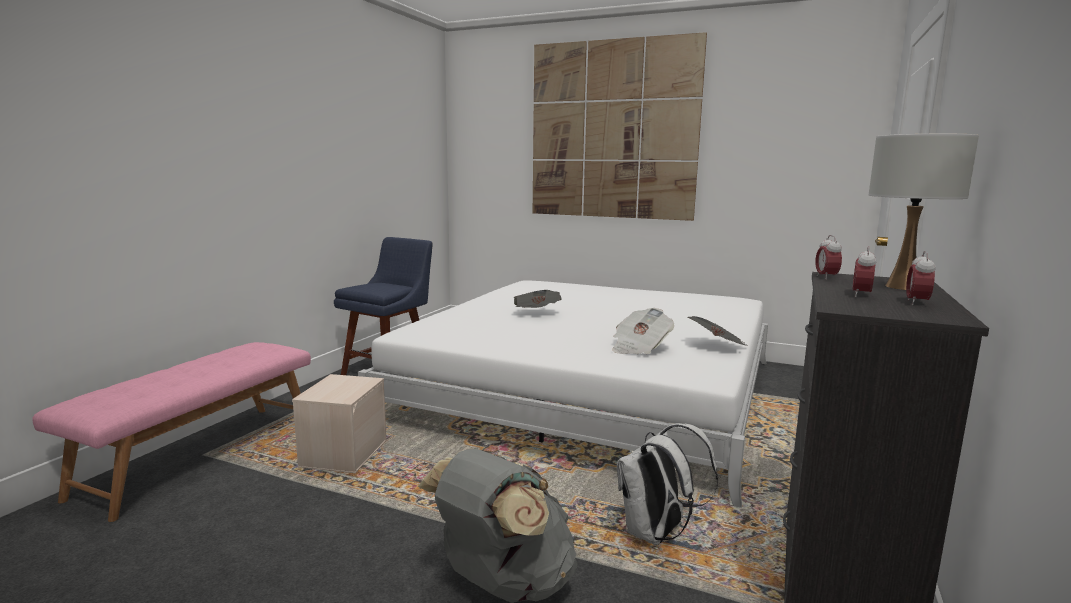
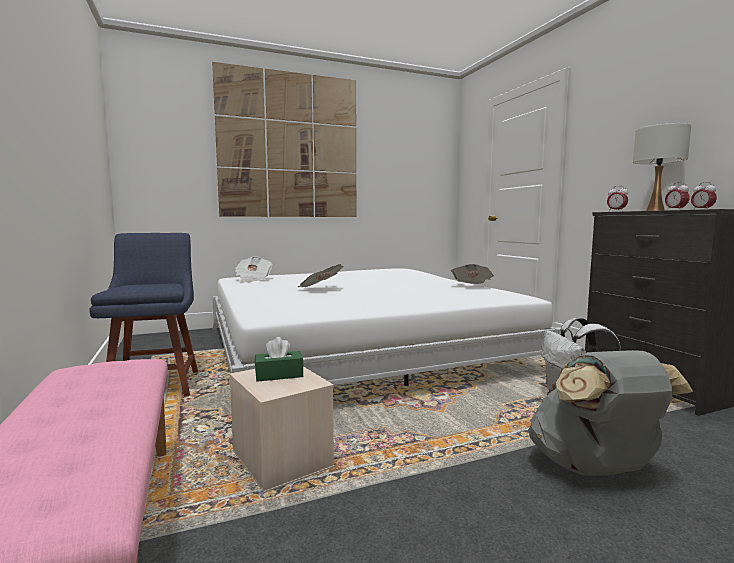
camera: 45 degrees left, 5 degrees down
(346, 385) = (279, 375): none -> green tissue box
(639, 348) = (444, 293): newspaper -> newspaper (253, 280)

